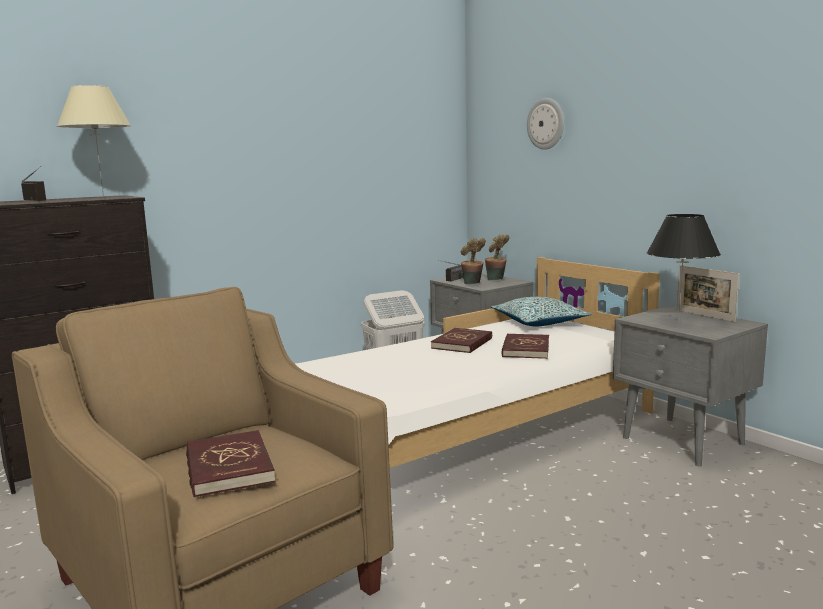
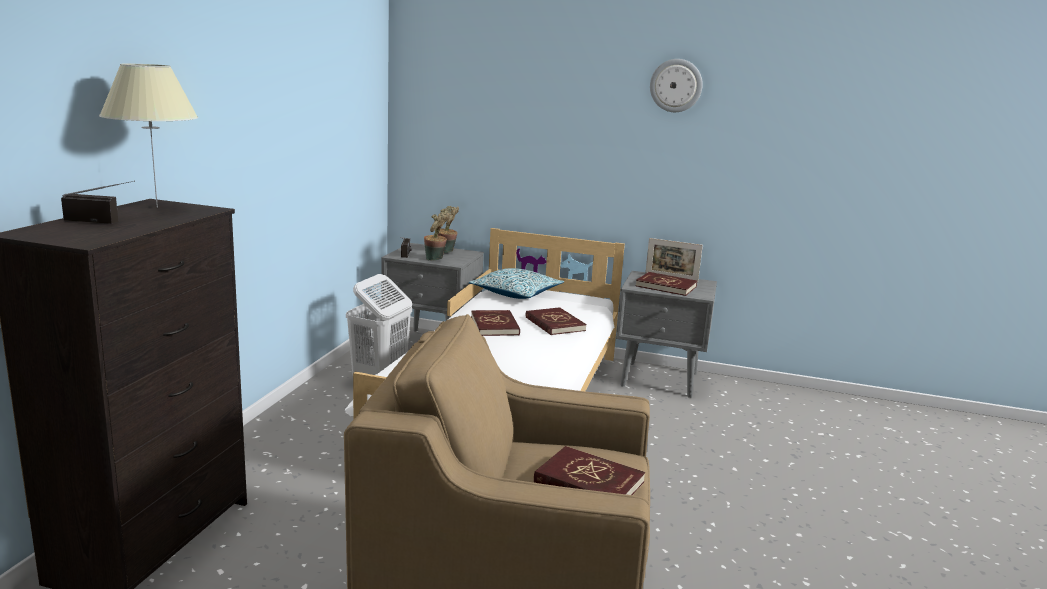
camera: 40 degrees left, 5 degrees up
(546, 123) = (501, 99): wall clock -> wall clock (676, 85)
(679, 322) = (666, 286): black table lamp -> red book

